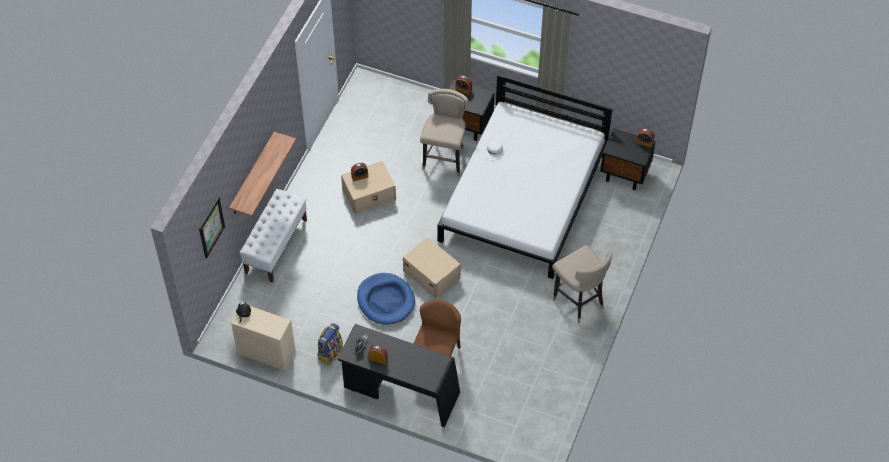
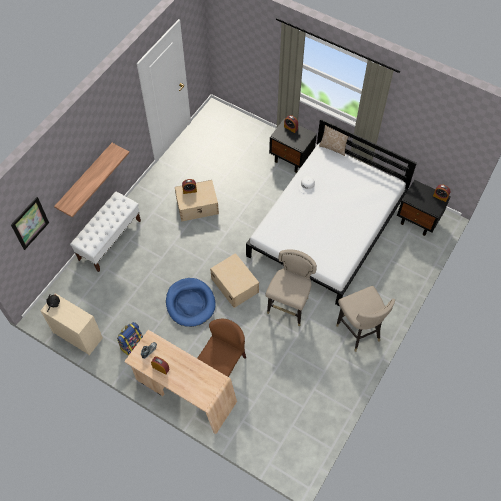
camera: 10 degrees right, 5 degrees up
(400, 392) = (184, 392): black desk -> beige desk
(445, 160) = (266, 185): beige stool -> beige stool (289, 307)
(516, 105) = (333, 147): none -> pillow

